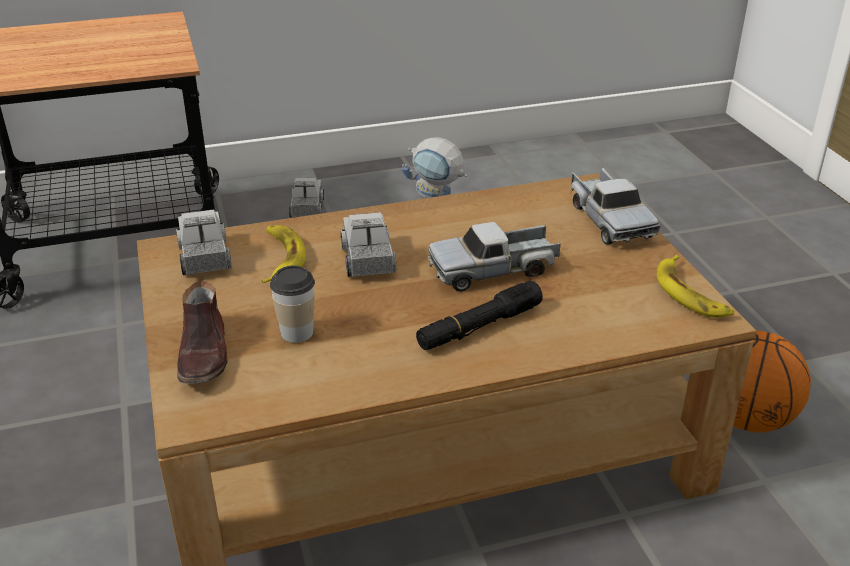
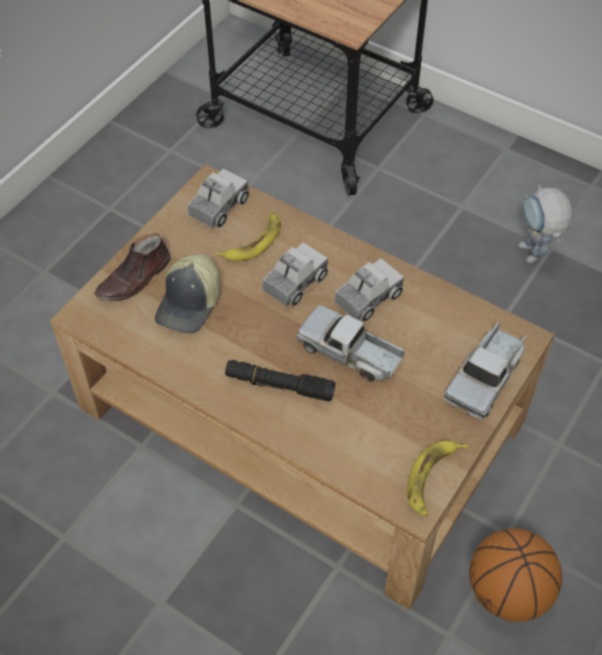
camera: 50 degrees right, 20 degrees up
(297, 332) = (190, 303): cup -> cap
(307, 208) = (465, 173): toy truck -> toy truck (368, 298)

